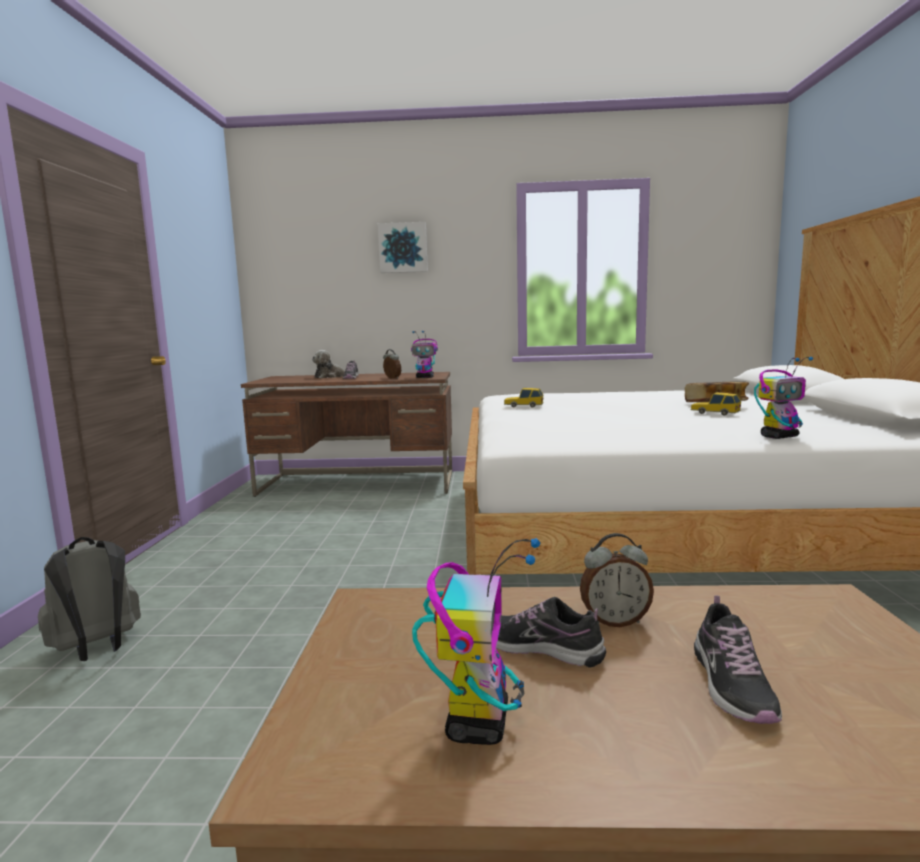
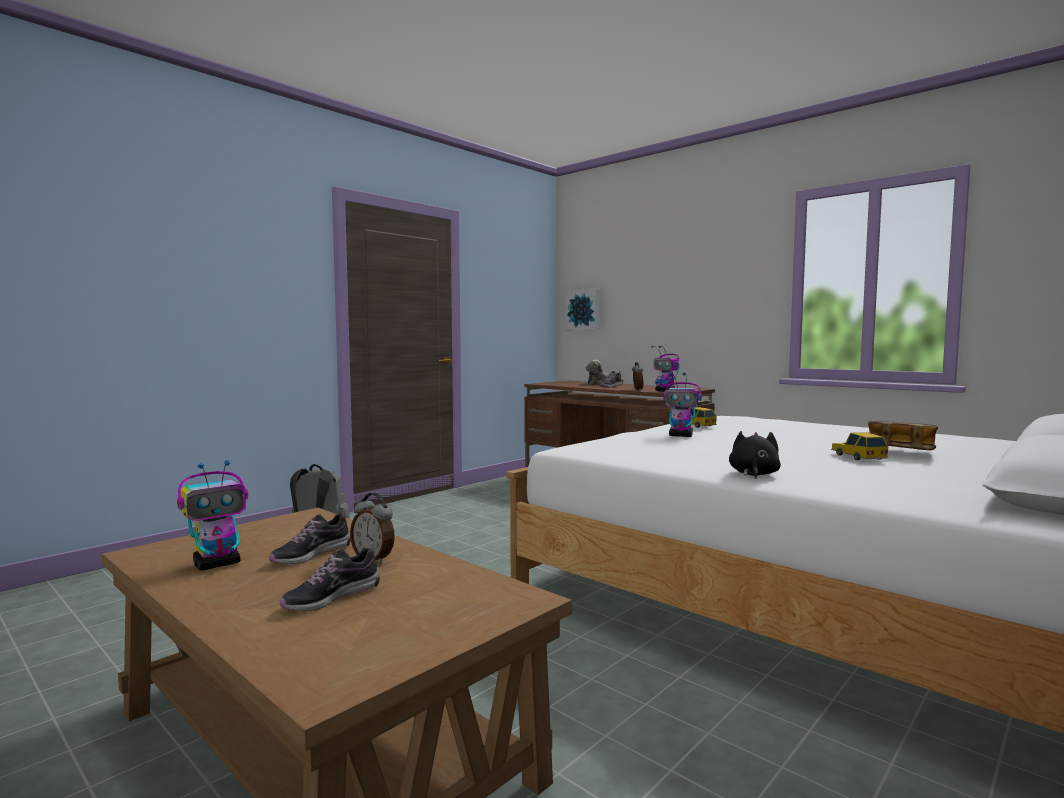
camera: 40 degrees right, 5 degrees down
(403, 248) = (681, 266): picture -> picture (584, 310)
(540, 648) = (311, 555): shoe -> shoe turned 120 degrees counterclockwise
(722, 438) = (753, 474): none -> black plush toy
(779, 436) = (818, 484): toy robot -> toy robot (681, 436)

